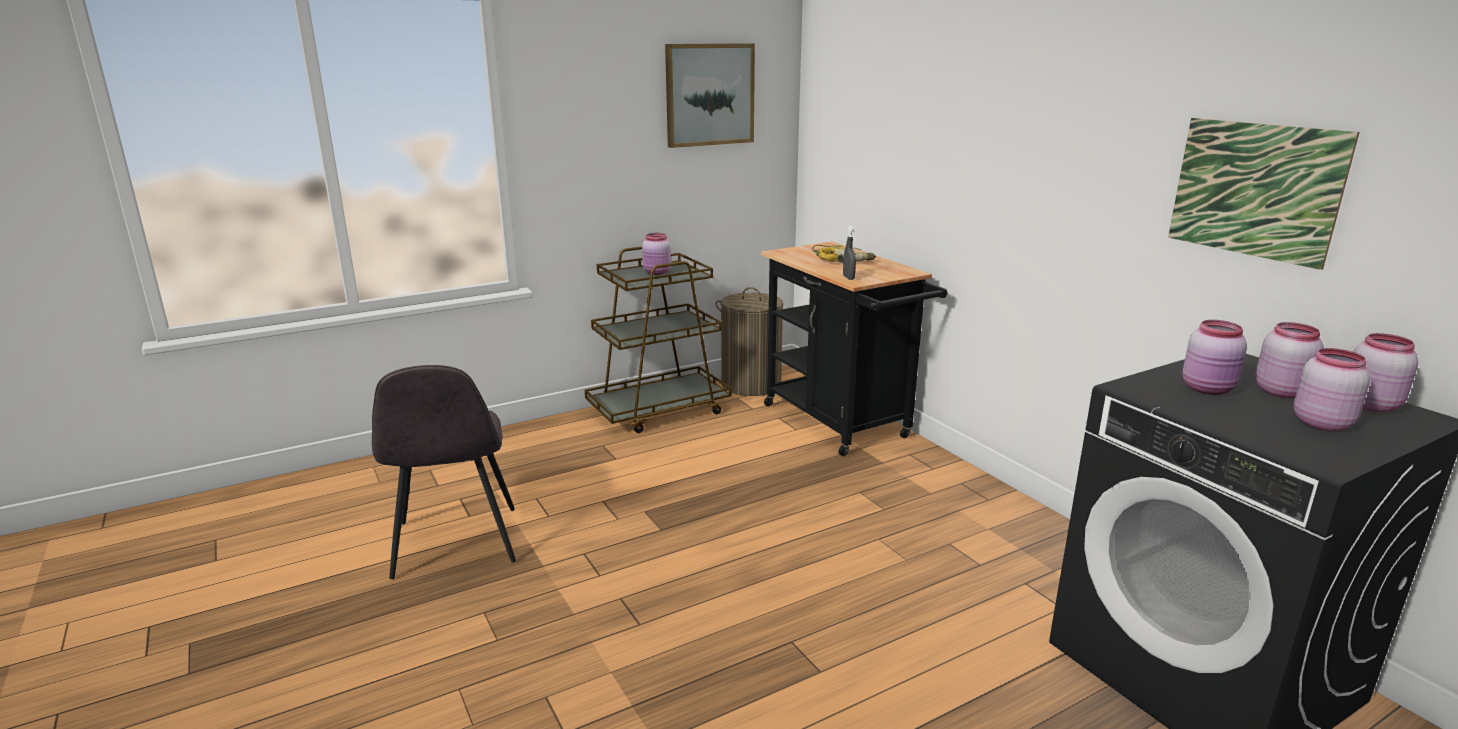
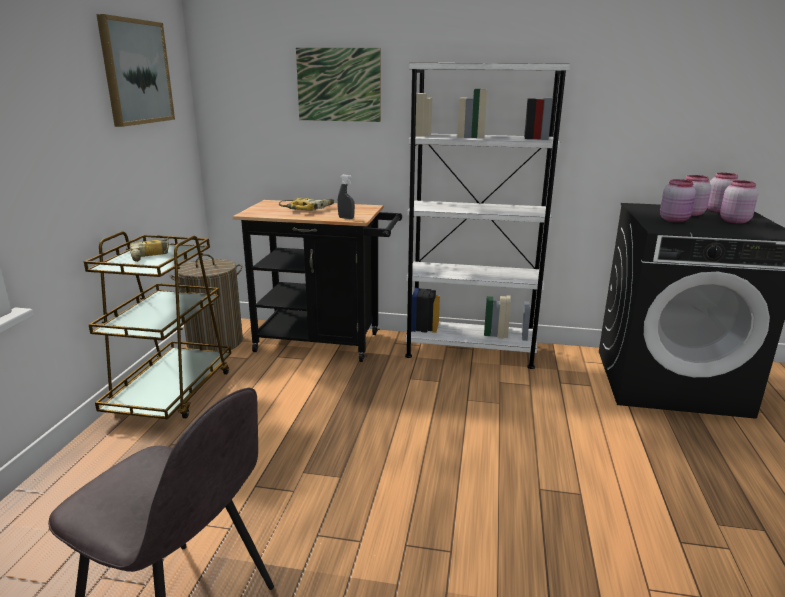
camera: 50 degrees left, 0 degrees up
(657, 272) = (151, 255): pink jar -> power drill
(981, 499) = (470, 350): none -> white bookcase
(1255, 189) = (626, 108): picture -> picture (338, 85)

